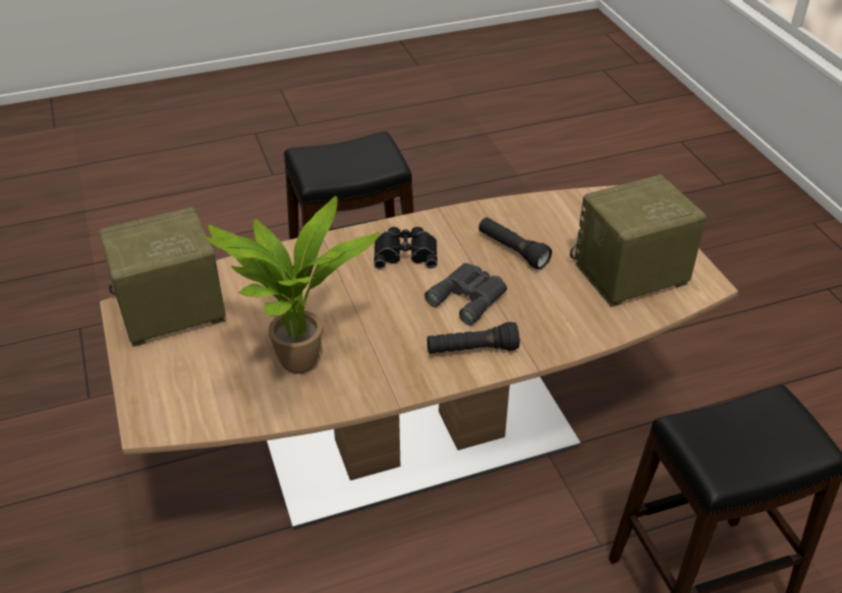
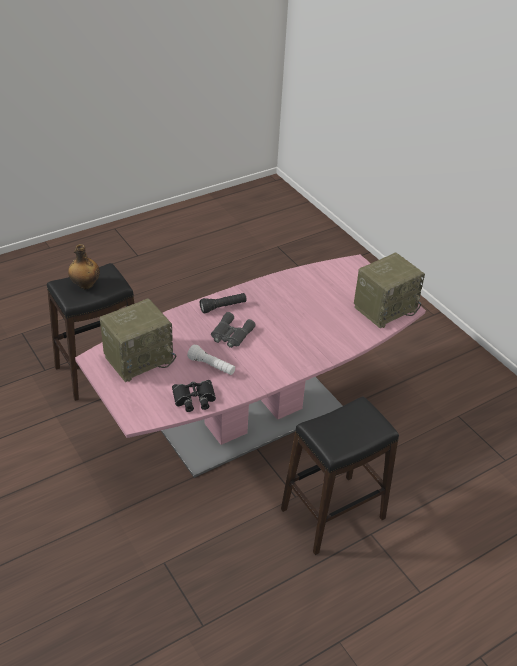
camera: 165 degrees right, 0 degrees up
(301, 368) = (303, 290): potted plant -> none
(406, 252) = (276, 357): black binoculars -> black binoculars (194, 399)
(420, 441) = (253, 418): brown dining table -> pink dining table
(512, 251) = (211, 366): black flashlight -> white flashlight
(758, 434) = (85, 285): none -> bottle

